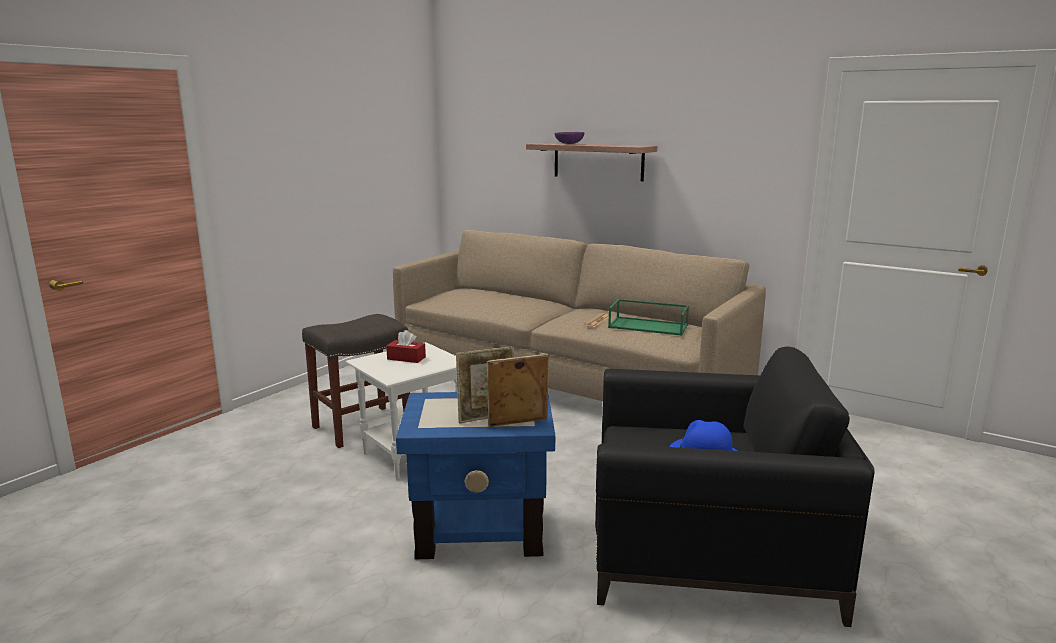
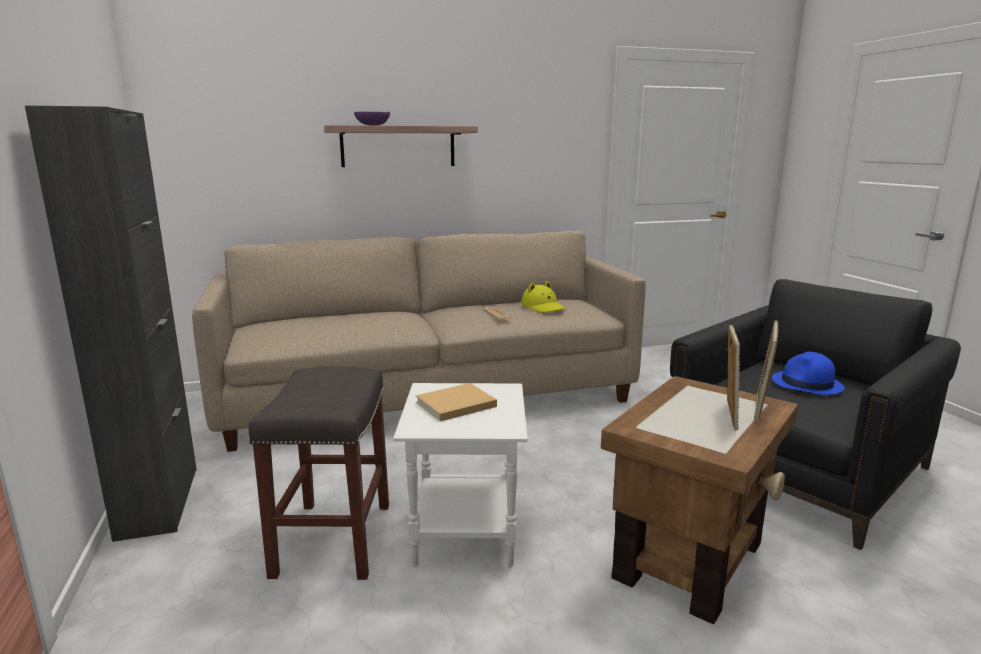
camera: 50 degrees left, 0 degrees up
(341, 378) = (158, 502): none -> black cabinet
(406, 358) = (454, 405): red tissue box -> beige book
(480, 534) = (691, 560): blue side table -> brown side table
(649, 326) = (543, 307): green tray -> yellow hat

